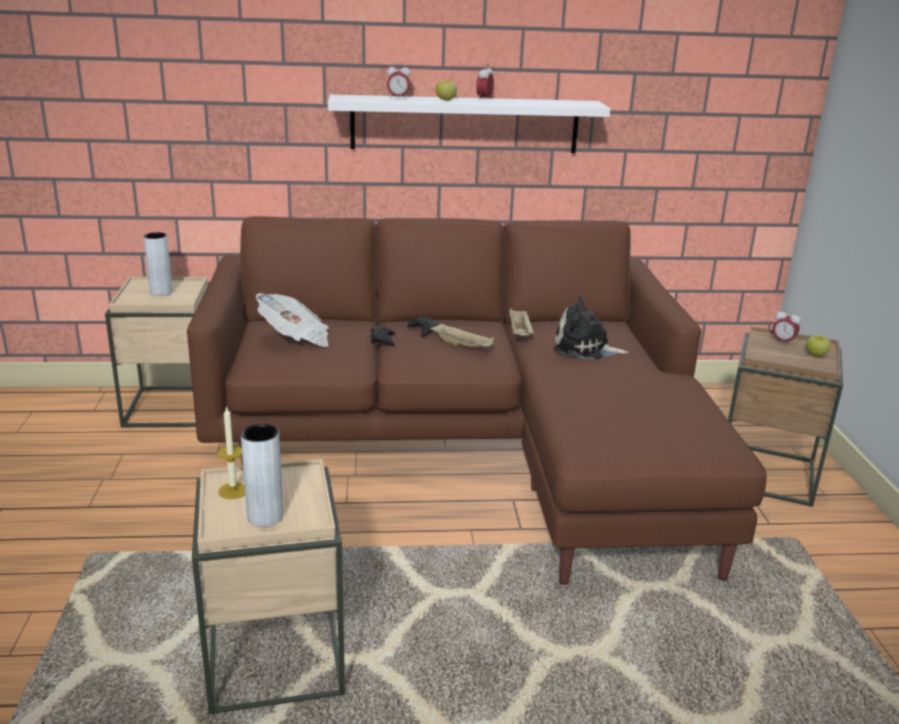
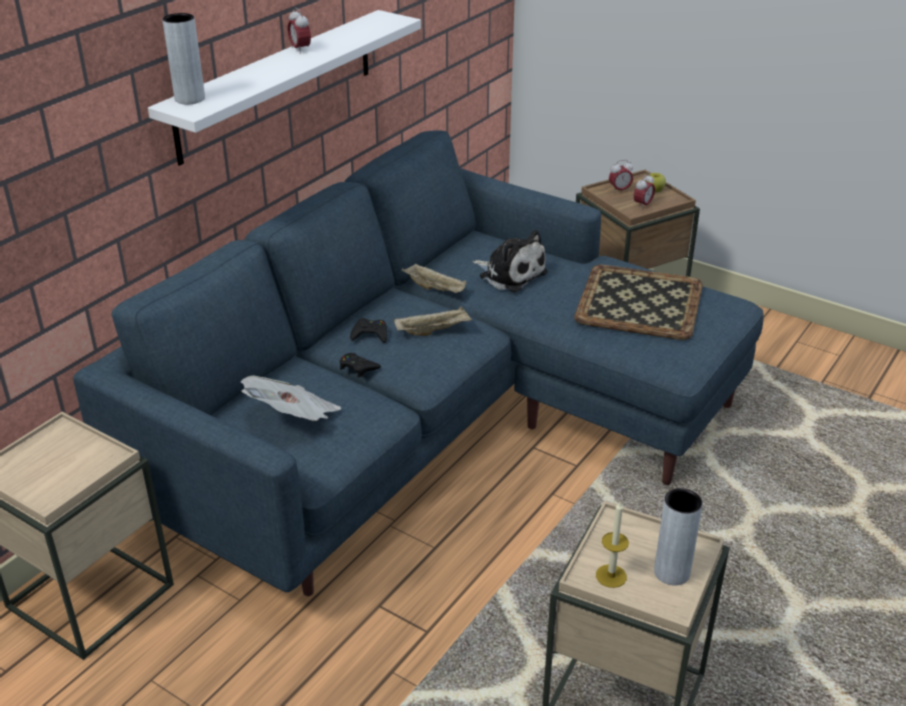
camera: 50 degrees left, 10 degrees up
(161, 292) = (57, 463): grey vase -> grey vase (190, 99)
(398, 98) = (234, 84): alarm clock -> alarm clock (643, 205)
(446, 100) = (277, 66): apple -> none
(473, 450) = (434, 427): brown sofa -> blue sofa
(585, 348) = (510, 274): plush toy -> plush toy turned 105 degrees counterclockwise
(645, 407) = (640, 302): none -> tray

